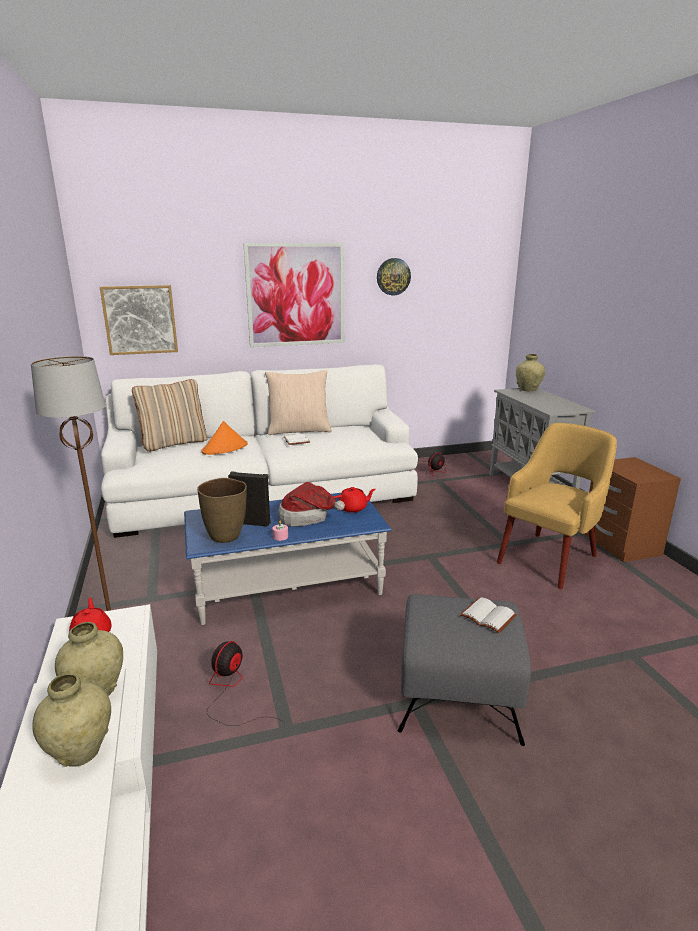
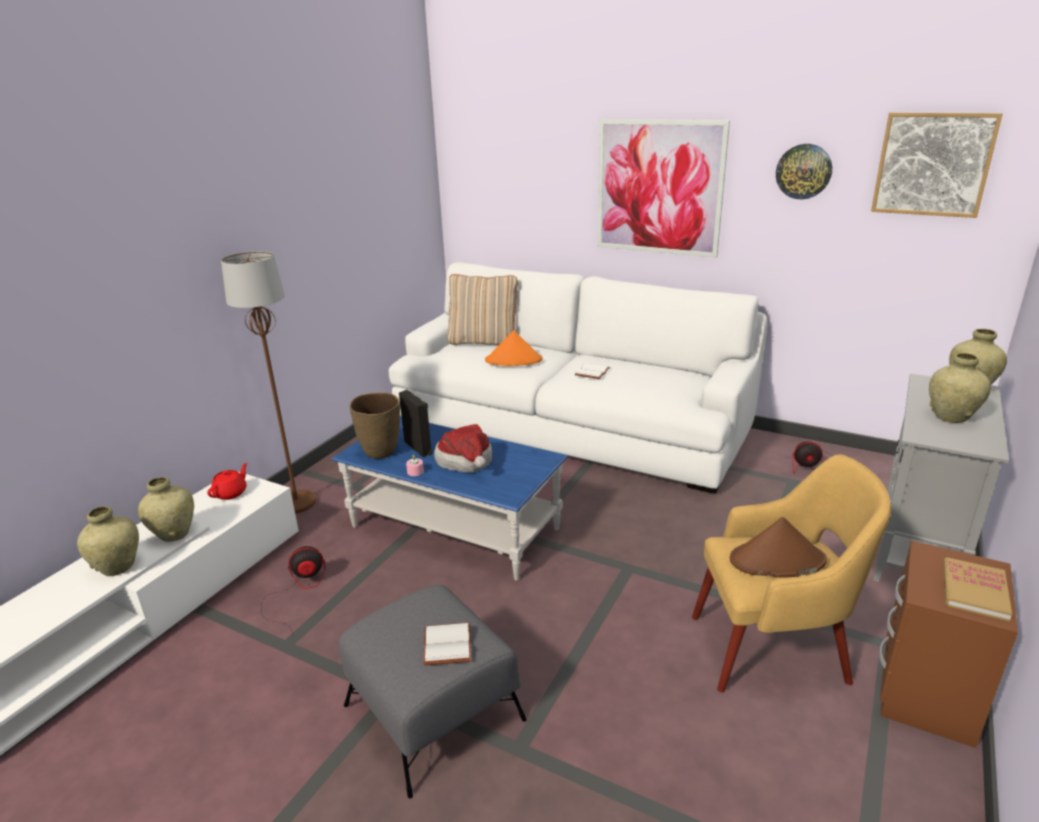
camera: 45 degrees right, 5 degrees up
(140, 319) = (491, 201): picture -> picture (933, 164)
(299, 430) = (617, 360): beige pillow -> none
(353, 508) = (521, 471): red teapot -> none
(546, 401) = (951, 417): none -> beige vase
(557, 494) = (777, 560): none -> brown hat
(645, 470) = (974, 591): none -> book

